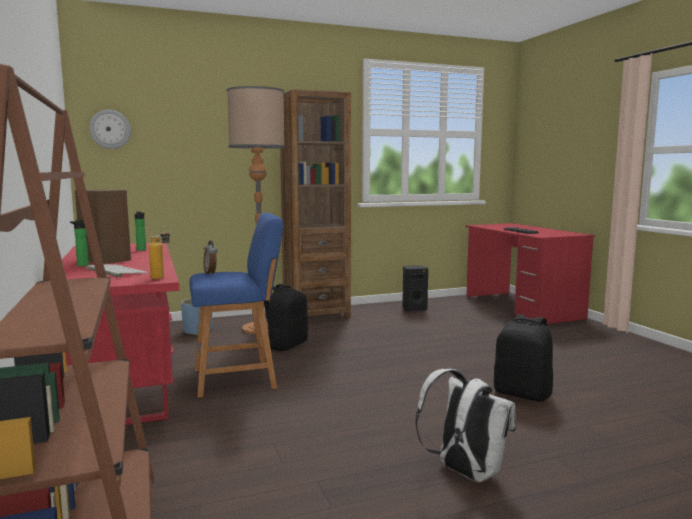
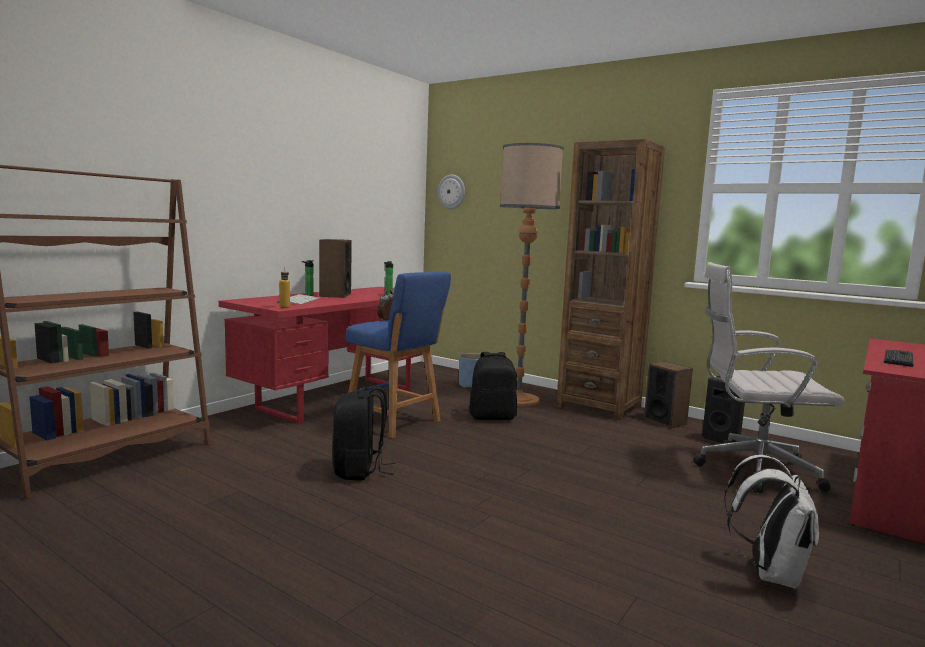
camera: 55 degrees right, 0 degrees up
(367, 310) = (665, 421): none -> speaker
(461, 318) = (751, 470): none -> white office chair
(464, 472) = (299, 546): white backpack -> white backpack (769, 573)
(522, 393) = (539, 549): black backpack -> black backpack (360, 471)

